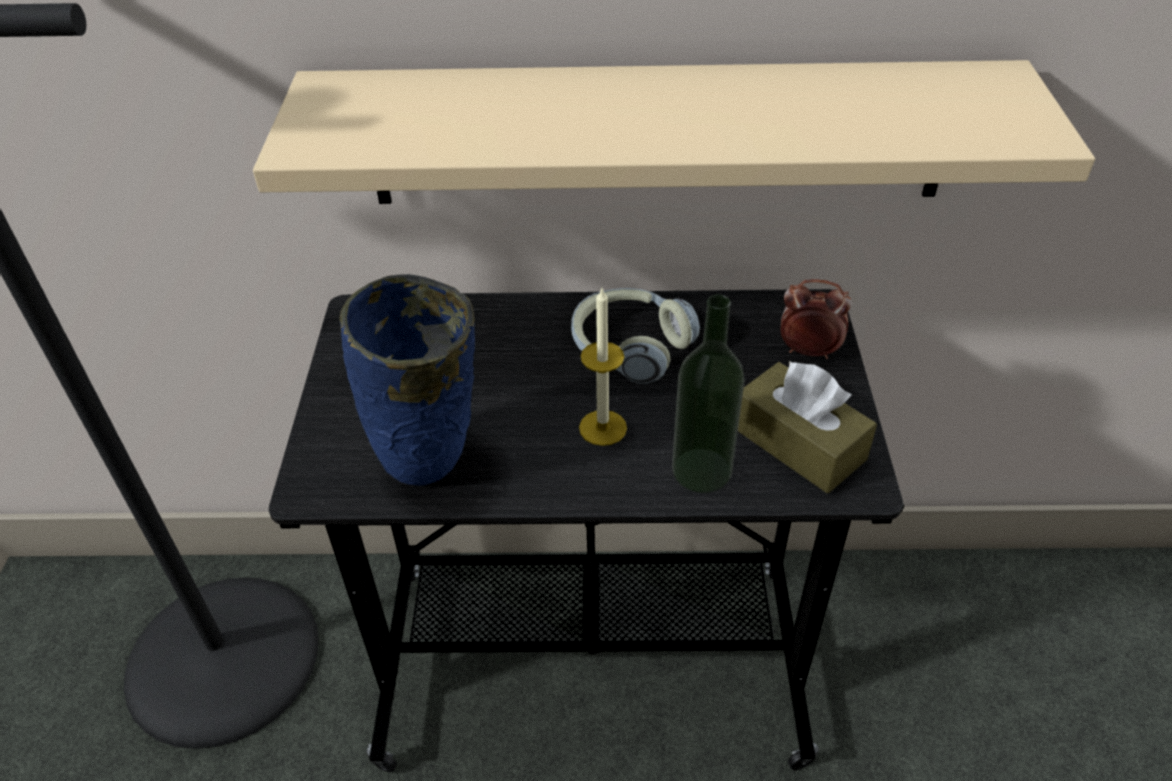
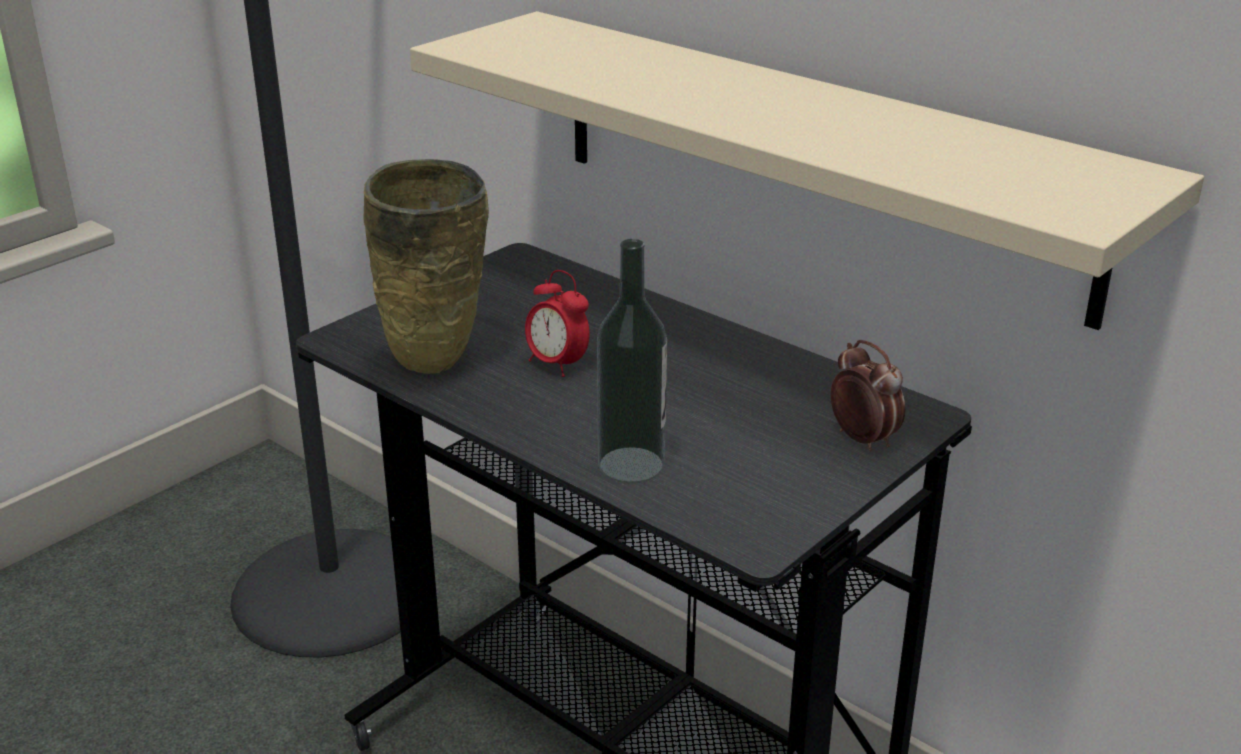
camera: 40 degrees right, 15 degrees down
(431, 465) = (435, 364): blue vase -> beige vase
(528, 407) = (557, 364): none -> alarm clock
(603, 428) = (594, 403): candle -> none
(629, 347) = (700, 366): headphones -> none
(798, 443) = (745, 491): brown tissue box -> none

